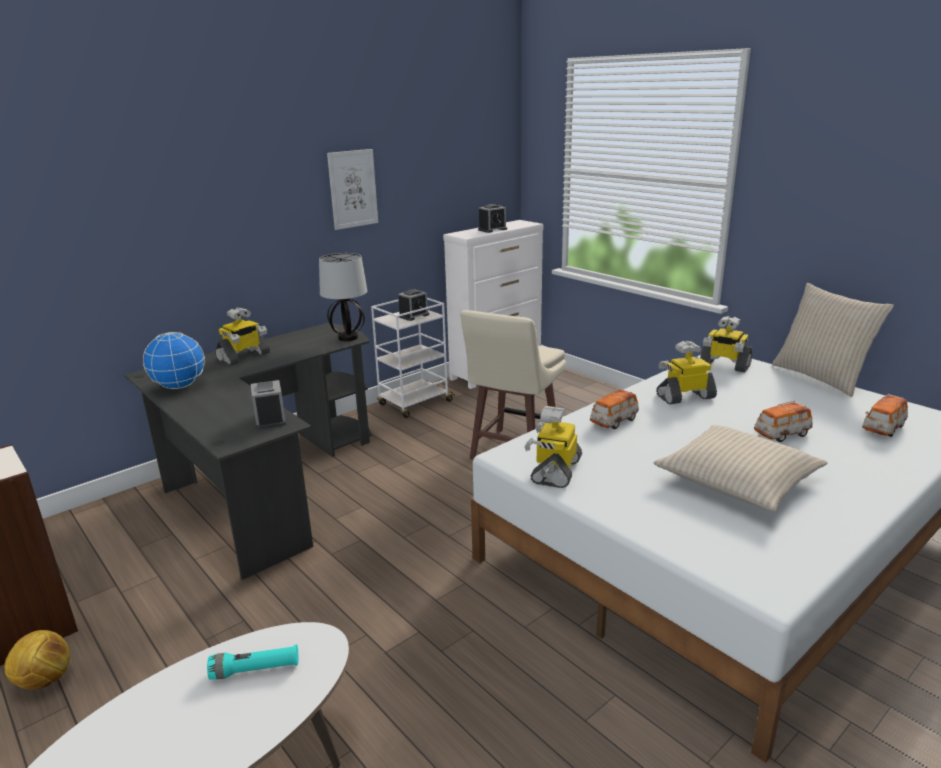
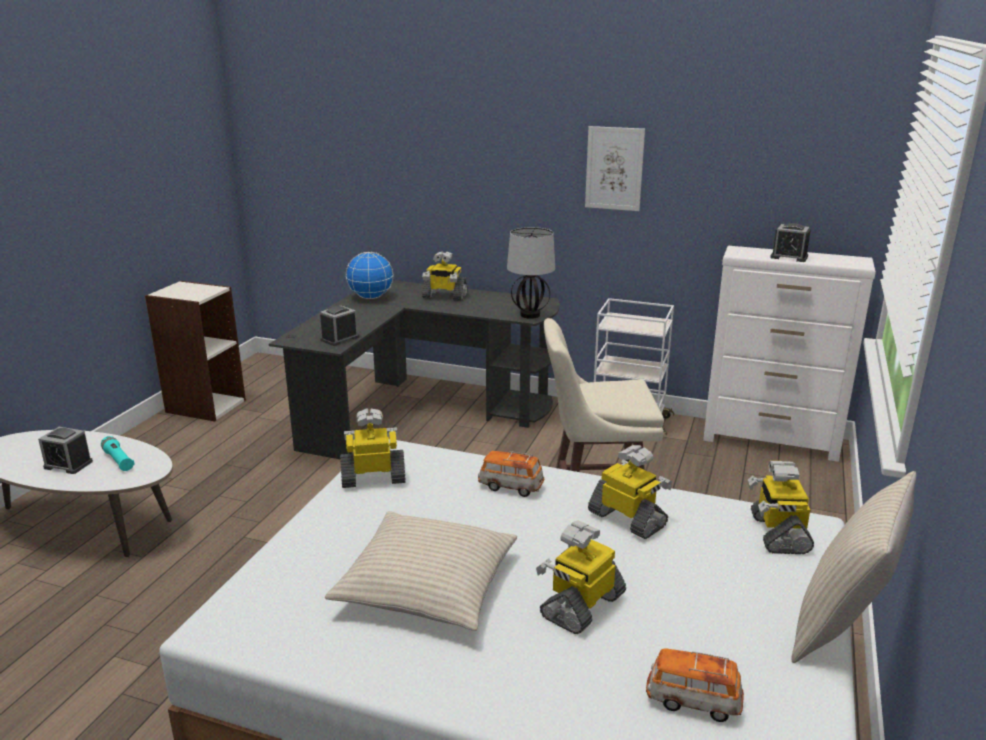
camera: 60 degrees right, 0 degrees up
(44, 680) = (169, 432): football -> none
(413, 316) = (640, 324): alarm clock -> alarm clock (68, 464)
(781, 434) = (581, 605): toy car -> toy robot

